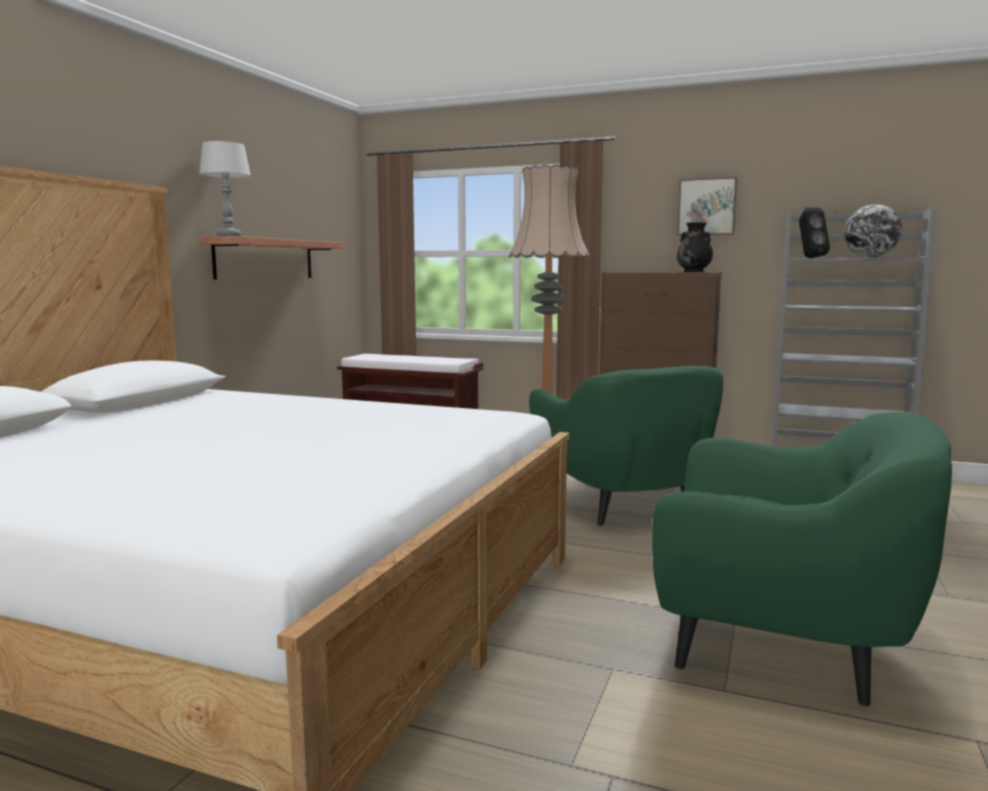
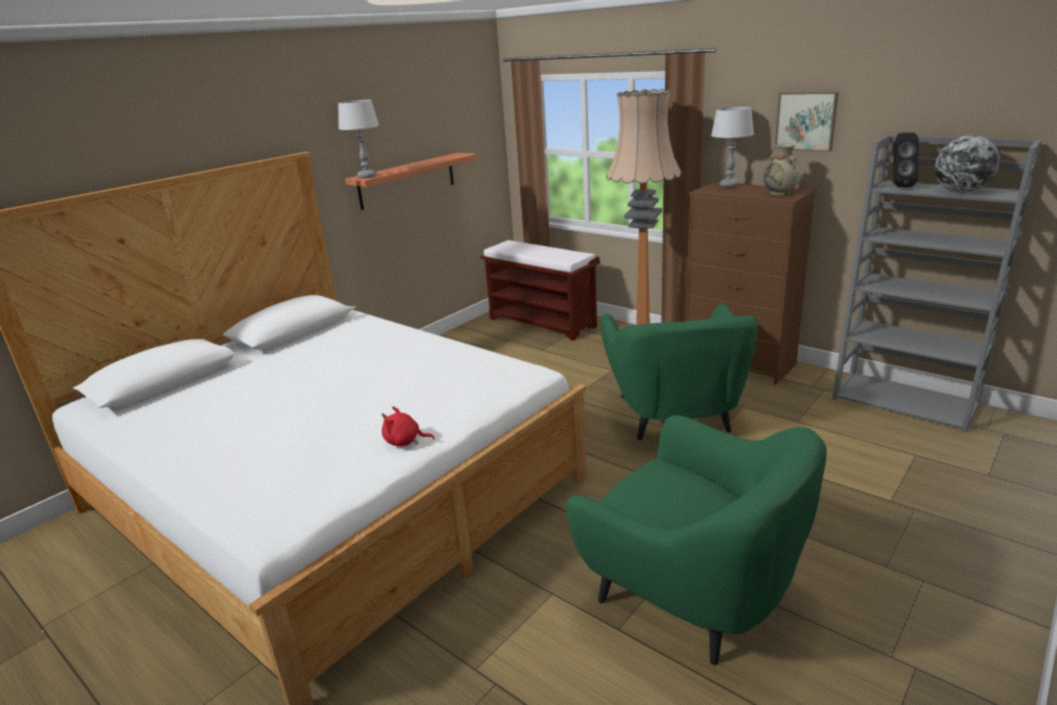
camera: 20 degrees right, 15 degrees up
(406, 459) = (405, 441): none -> red plush toy
(634, 271) = (729, 185): none -> grey table lamp
(694, 271) = (780, 193): black vase -> beige vase

